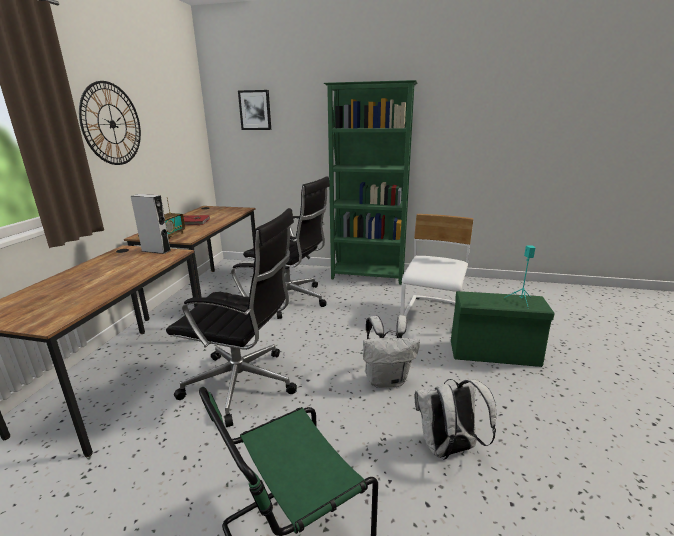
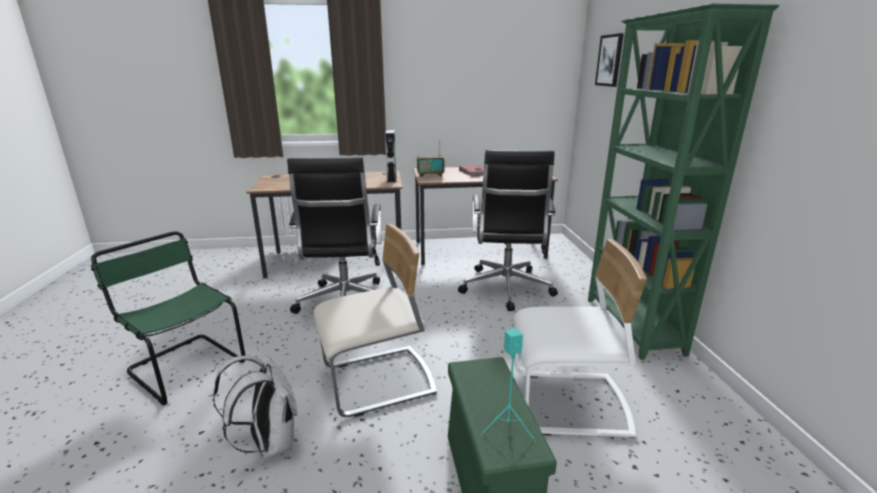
camera: 70 degrees right, 0 degrees up
(112, 124) = (432, 72): wall clock -> none
(387, 379) = (378, 382): white backpack -> beige chair

